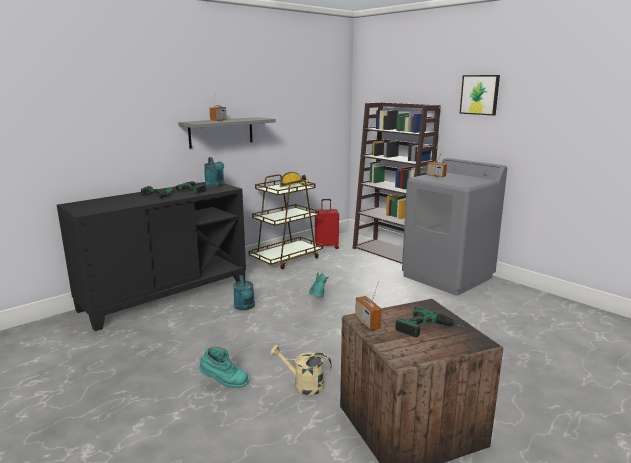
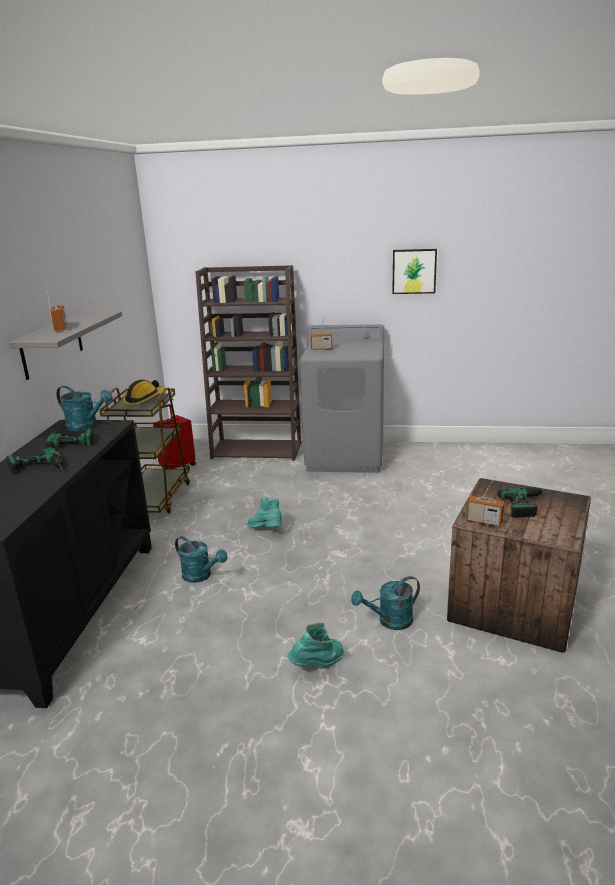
camera: 40 degrees left, 5 degrees up
(303, 385) = (389, 621): beige watering can -> turquoise watering can
(480, 94) = (339, 250): picture -> picture (414, 271)

